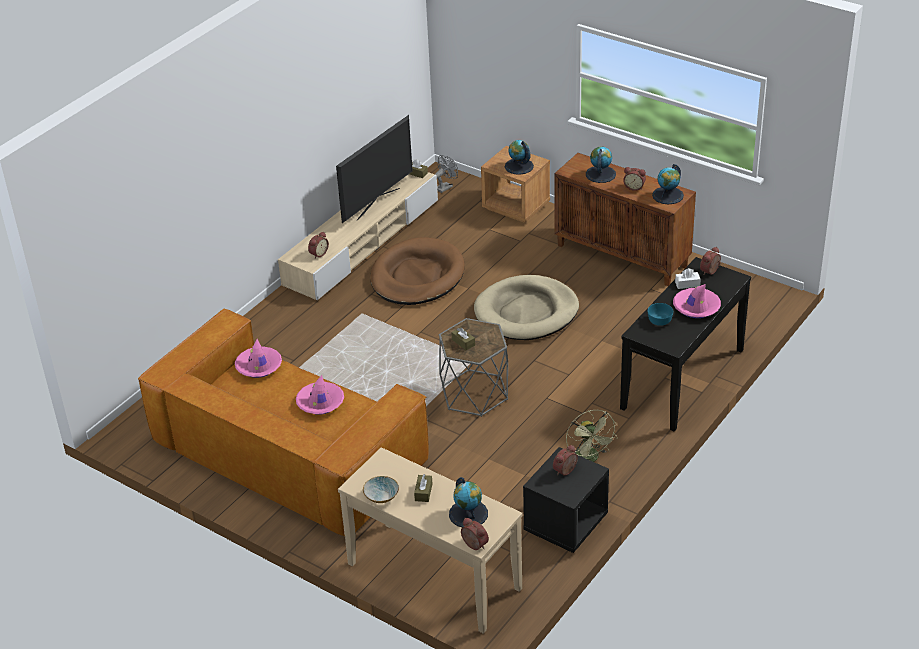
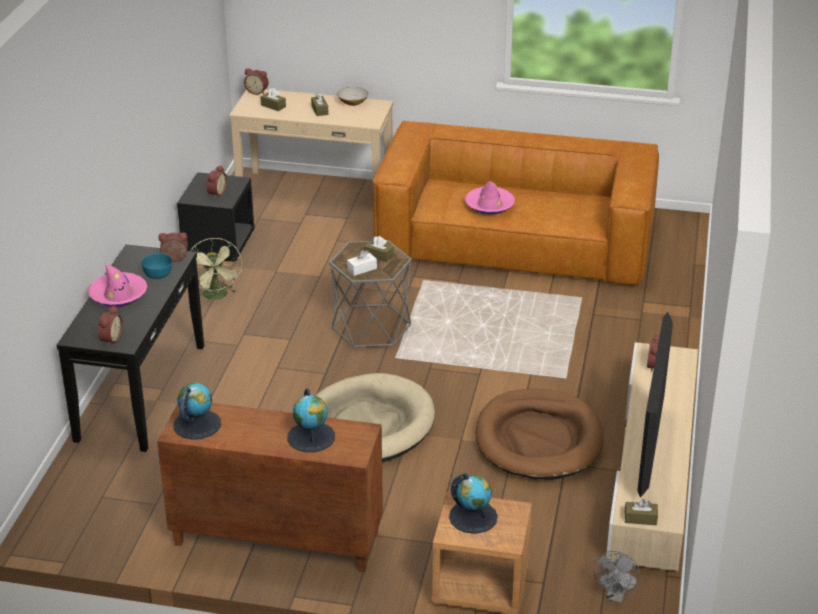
camera: 155 degrees right, 5 degrees down
(259, 366) = (580, 220): pink hat -> none
(468, 514) = (273, 106): globe -> brown tissue box
(590, 459) = (217, 296): green fan -> green fan turned 150 degrees counterclockwise
(634, 187) = (251, 427): alarm clock -> alarm clock (174, 259)
(687, 284) = (136, 318): white tissue box -> white tissue box (362, 269)

